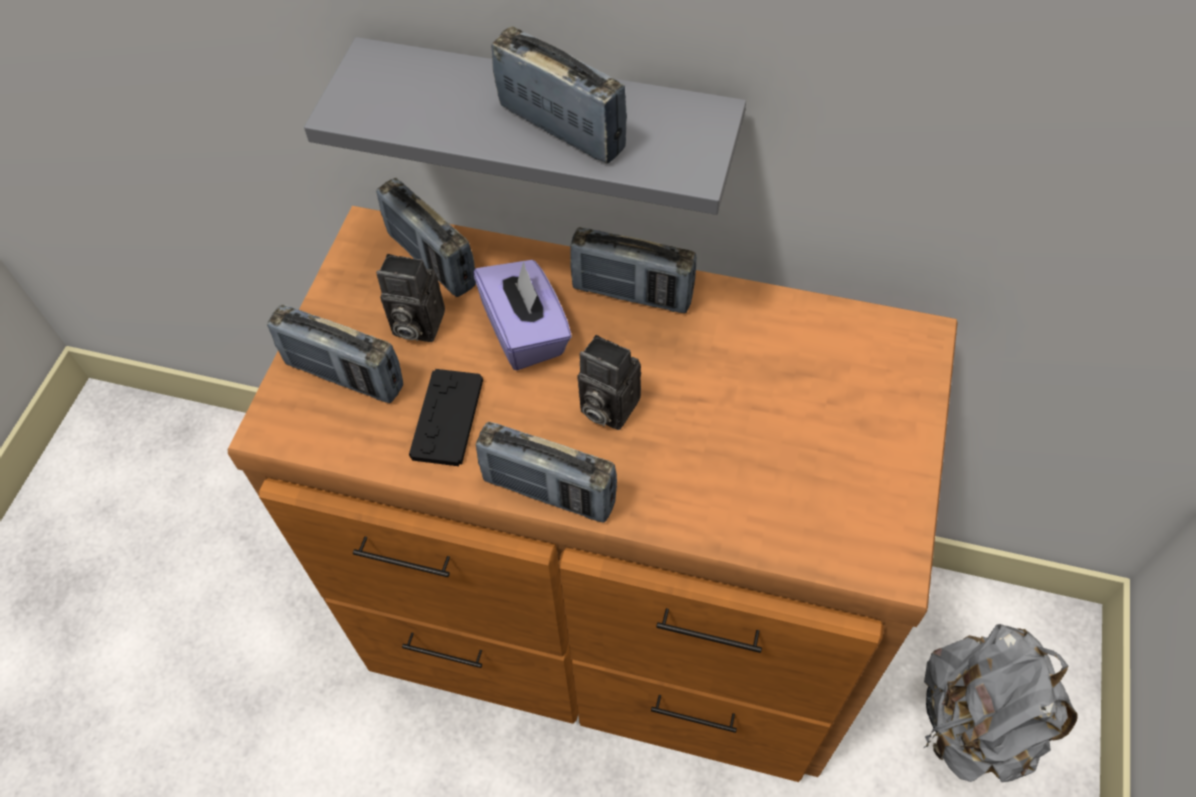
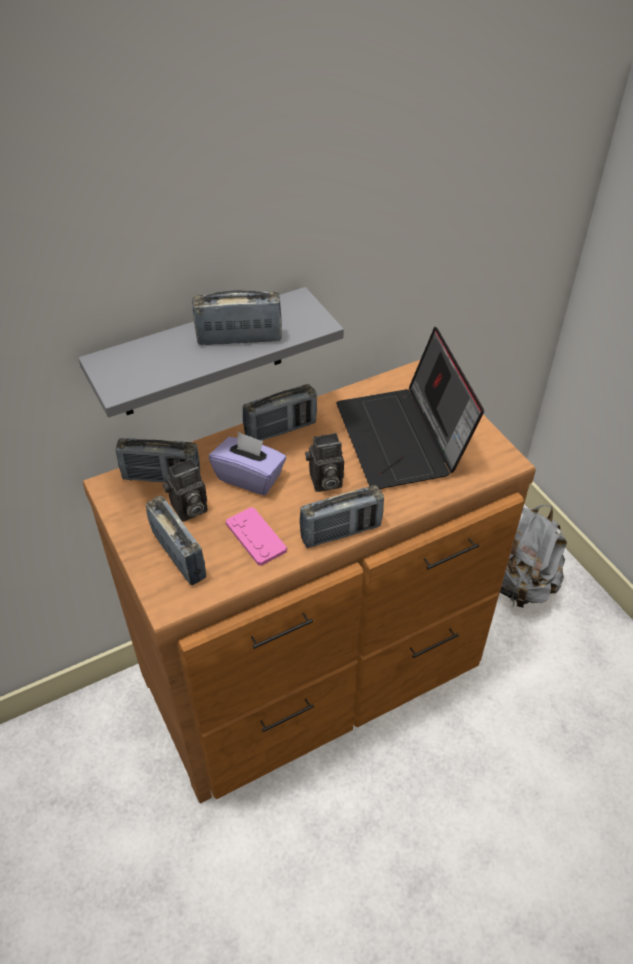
camera: 45 degrees left, 10 degrees down
(344, 376) = (179, 555): radio -> radio turned 105 degrees counterclockwise
(447, 418) = (256, 537): black game controller -> pink game controller
(777, 422) = (403, 439): none -> laptop

